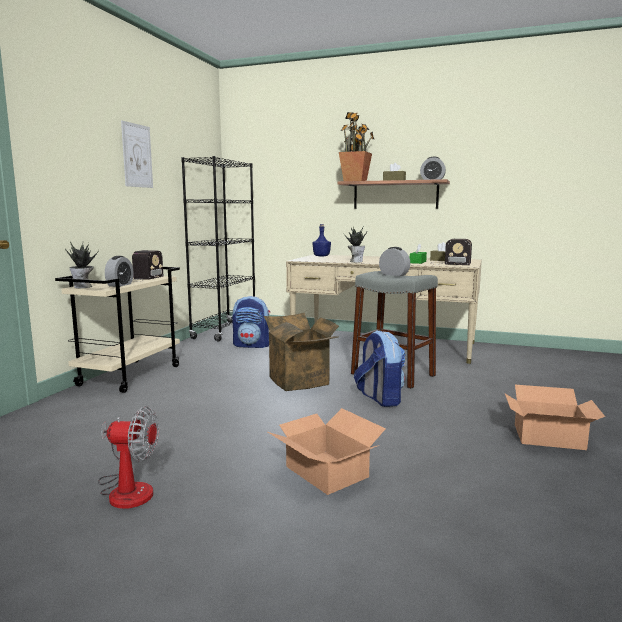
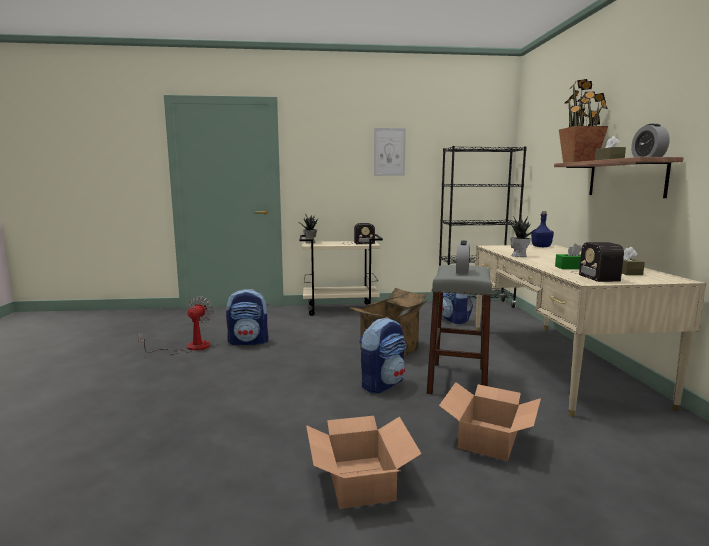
camera: 65 degrees right, 0 degrees up
(120, 285) = (326, 244): alarm clock -> none
(127, 489) = (189, 348): fan -> fan turned 150 degrees counterclockwise
(170, 441) = (249, 341): none -> backpack
(327, 471) = (228, 388): cardboard box -> cardboard box (489, 439)

